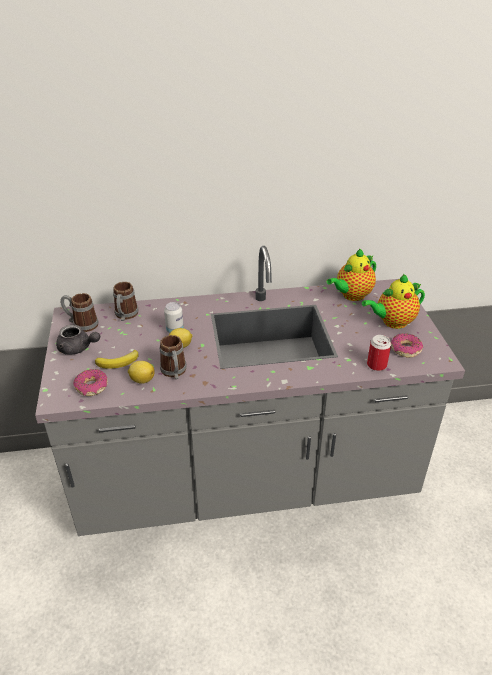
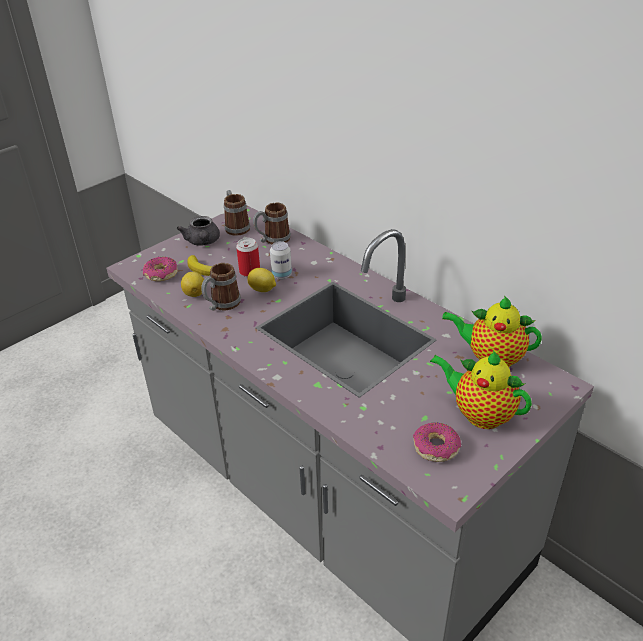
camera: 55 degrees right, 0 degrees up
(376, 365) = (377, 434): can -> can (249, 271)

